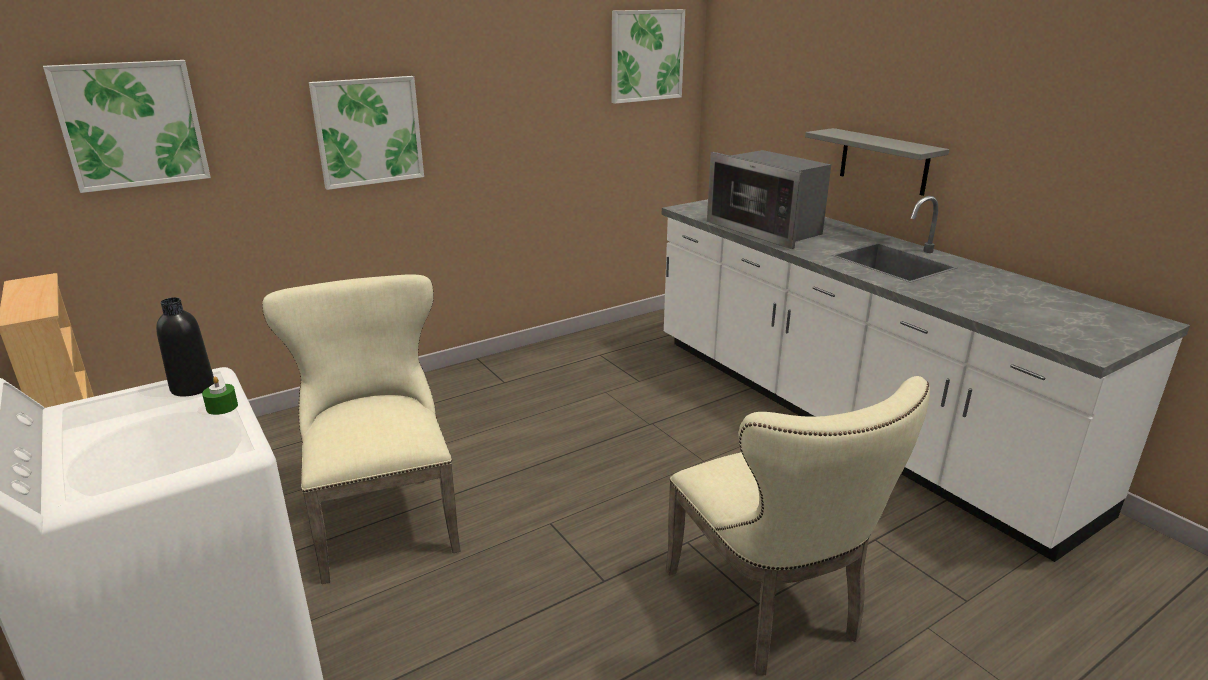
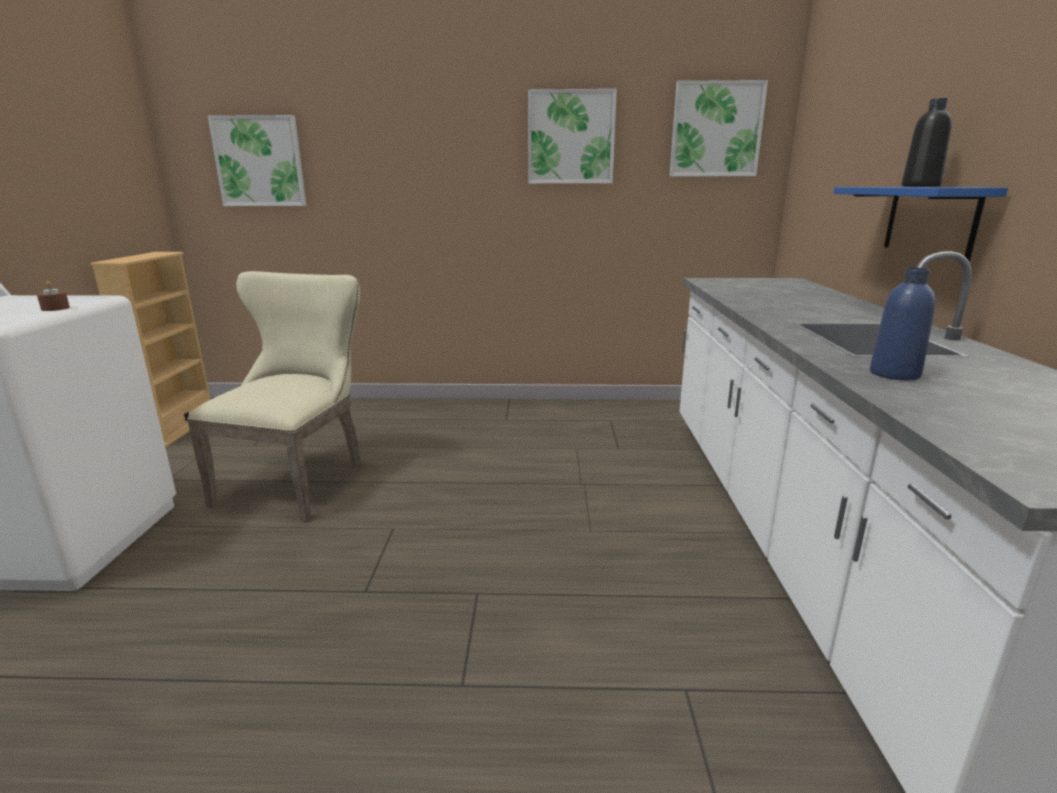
camera: 35 degrees right, 5 degrees down
(193, 387) = (78, 299): black bottle -> black bottle (920, 186)
(222, 407) = (55, 308): green candle -> brown candle
(368, 131) = (426, 182): picture -> picture (571, 137)
(767, 229) = (761, 299): microwave -> none
(771, 609) = (467, 699): beige chair -> none
(884, 161) = (930, 221): grey shelf -> blue shelf
(950, 293) = (894, 374): none -> blue bottle

